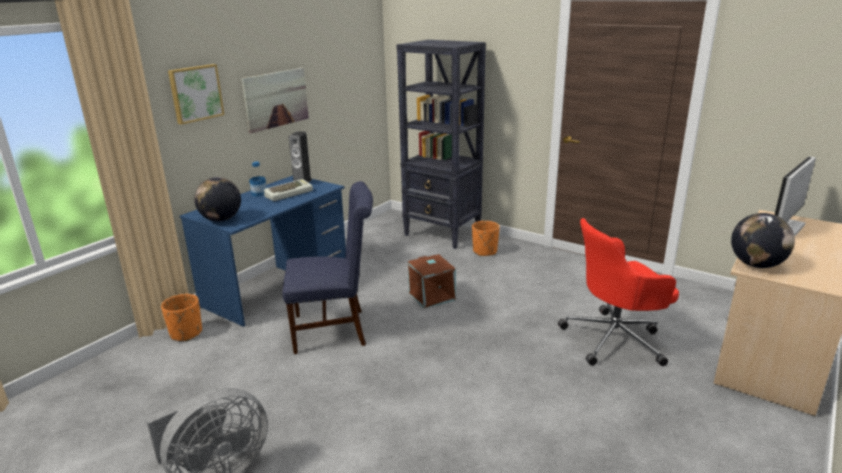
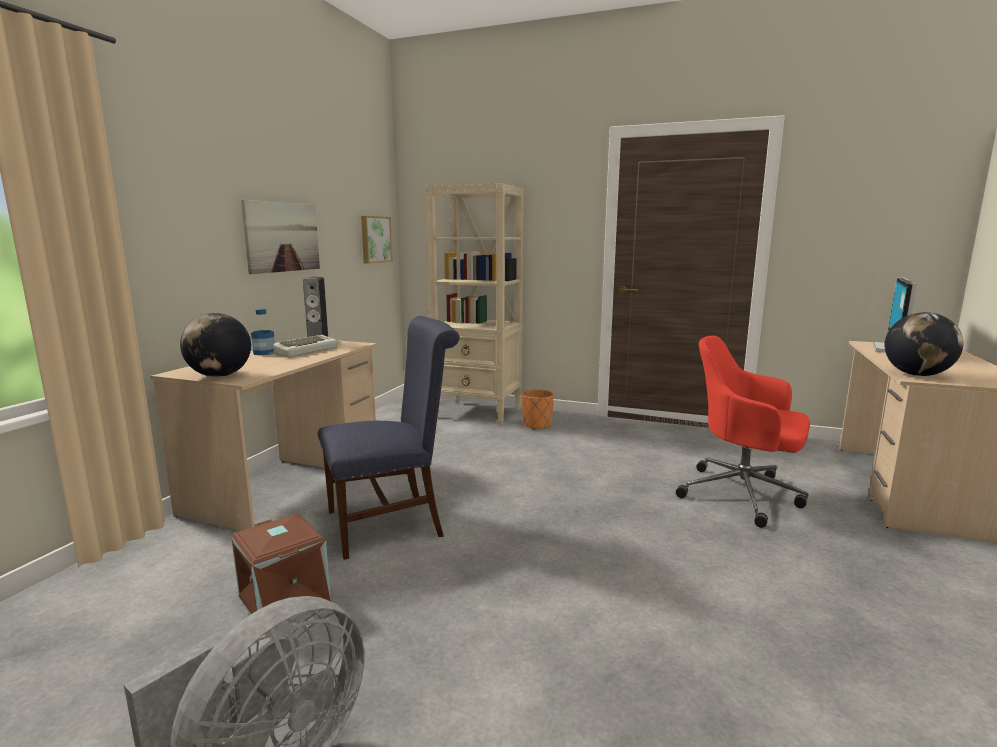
camera: 15 degrees left, 10 degrees down
(186, 333) = (160, 552): orange planter -> none
(195, 93) = (180, 205): picture -> picture (375, 239)
(277, 286) = (288, 481): blue desk -> beige desk
(432, 296) = (502, 473): brown storage box -> brown storage box (286, 598)
(442, 234) = (478, 413): black bookcase -> beige bookcase
(615, 339) = (743, 495): red office chair -> red office chair turned 60 degrees clockwise

